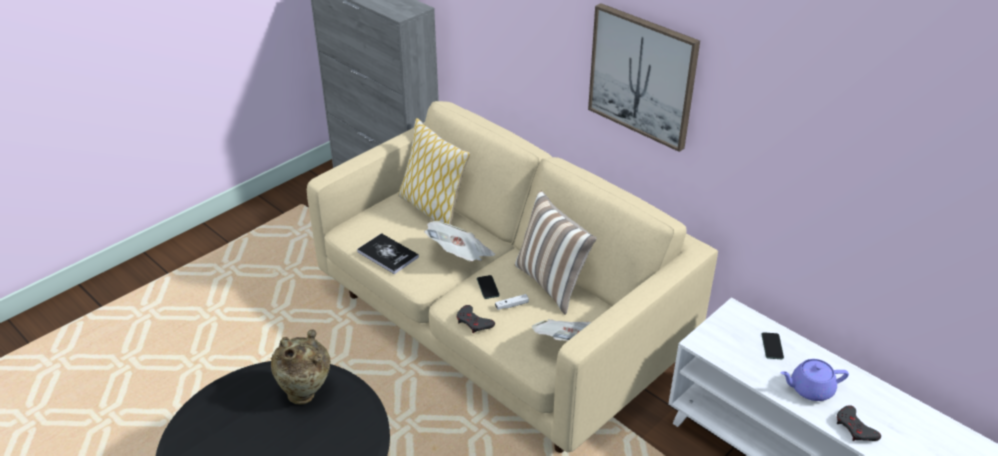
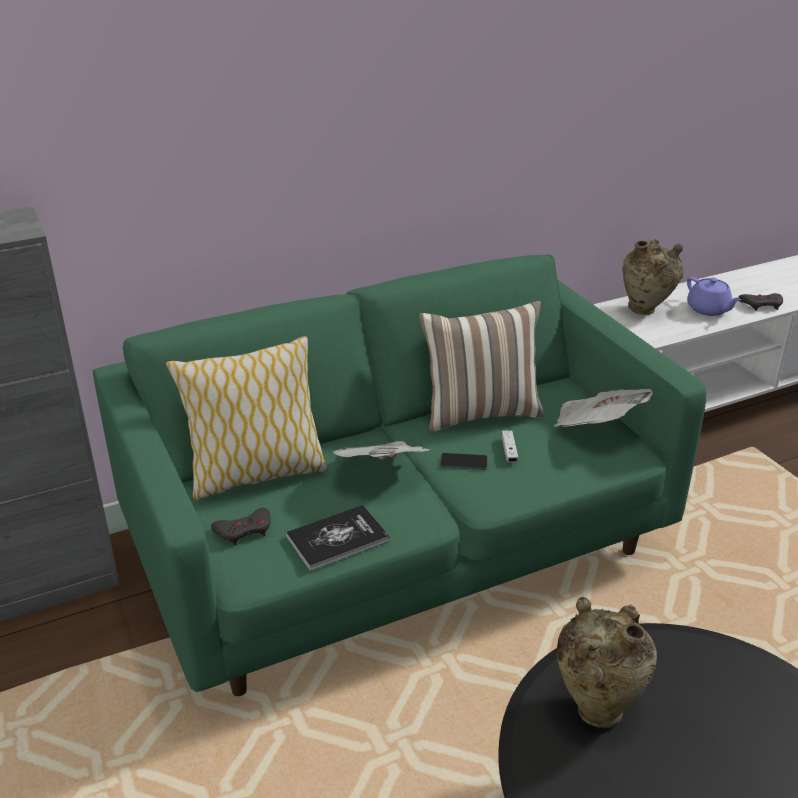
camera: 70 degrees left, 5 degrees down
(474, 322) = (530, 488): grey game controller -> grey game controller (244, 530)
(501, 327) = (398, 547): beige sofa -> green sofa
(642, 76) = (422, 118): picture -> none
(772, 346) = (645, 310): phone -> beige vase
(810, 389) = (709, 310): purple teapot -> purple teapot turned 45 degrees counterclockwise

